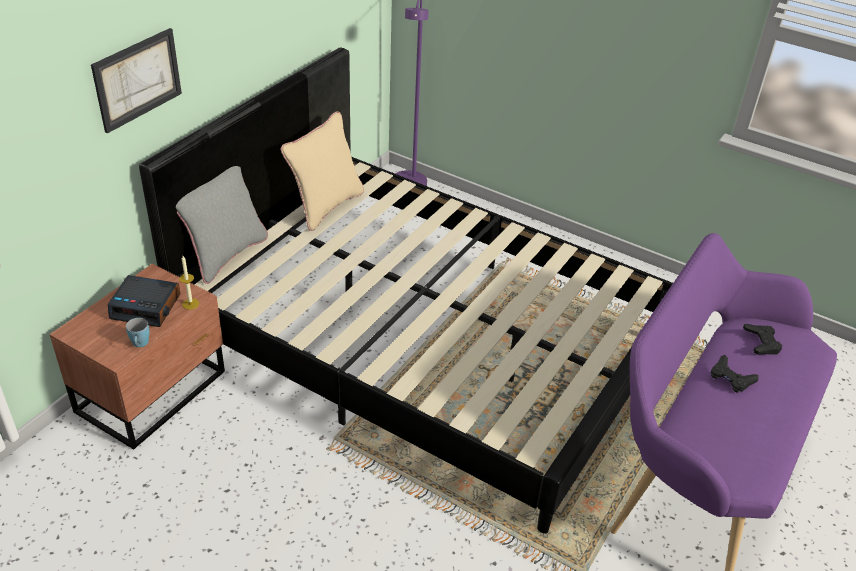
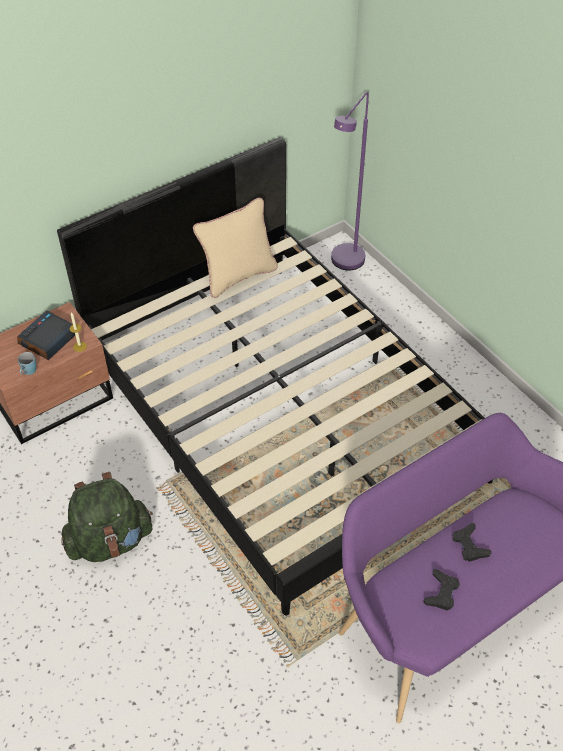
camera: 25 degrees right, 10 degrees up
(137, 79) = (59, 165): picture -> none
(146, 306) = (48, 340): alarm clock -> alarm clock turned 90 degrees clockwise
(225, 255) = (136, 303): grey pillow -> none
(301, 521) = (110, 540): none -> green backpack
(761, 342) = (521, 521): black game controller -> black game controller (441, 592)

